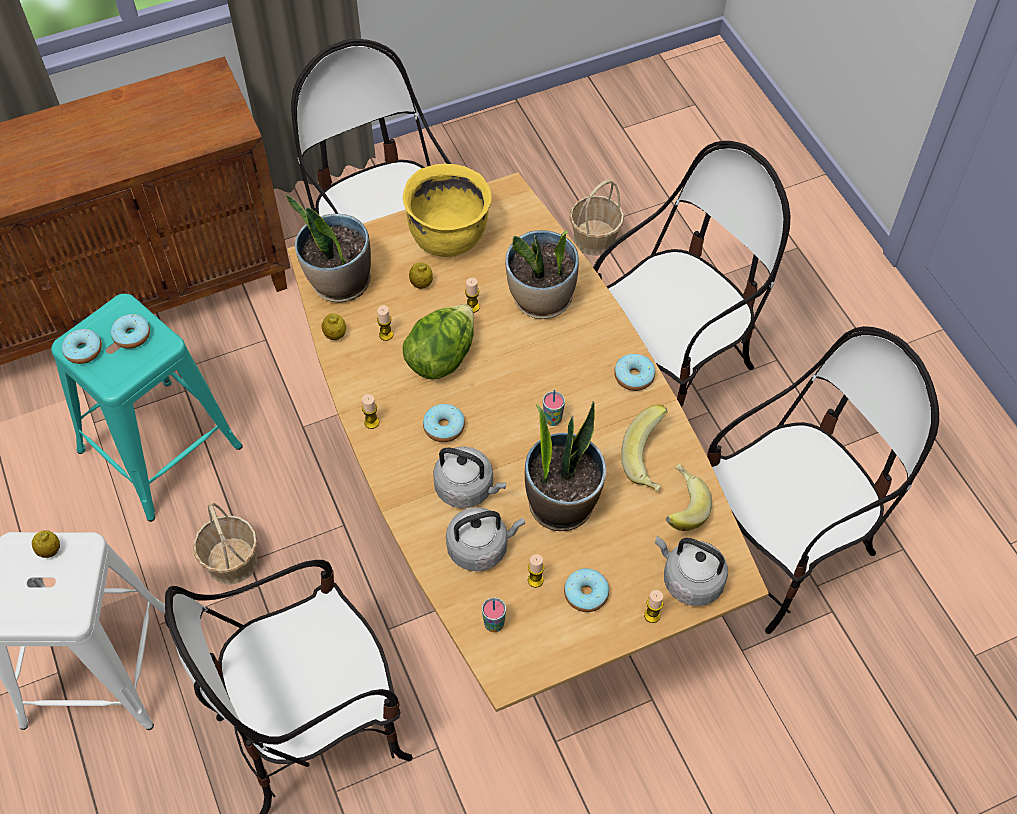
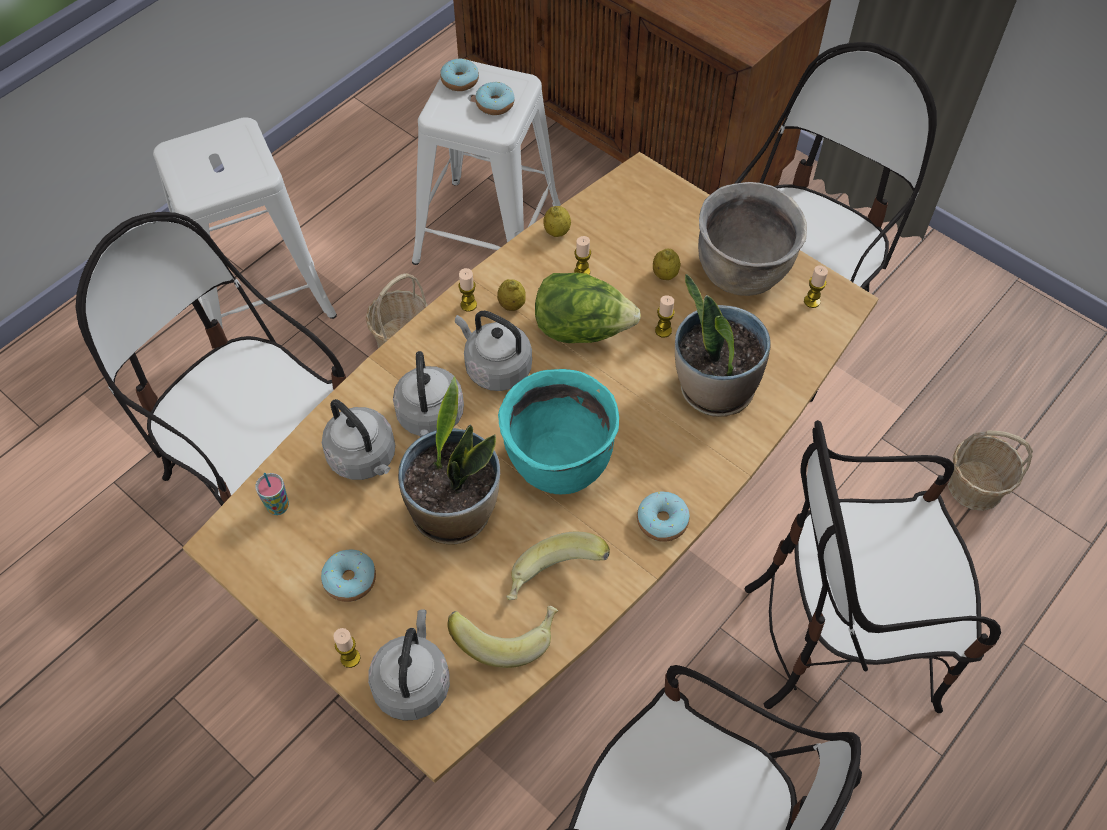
camera: 65 degrees right, 0 degrees up
(50, 550) = (248, 153): lemon -> lemon (511, 305)
(160, 448) = (488, 234): turquoise stool -> white stool
(339, 282) = (623, 208): potted plant -> none
(444, 427) = (495, 367): donut -> grey kettle
(448, 237) = (742, 272): yellow cooking pot -> brown cooking pot
(535, 580) = (346, 524): candle -> candle (812, 301)
(552, 419) = (558, 462): cup -> turquoise cooking pot
(669, 373) = (843, 638): chair -> chair turned 150 degrees clockwise

